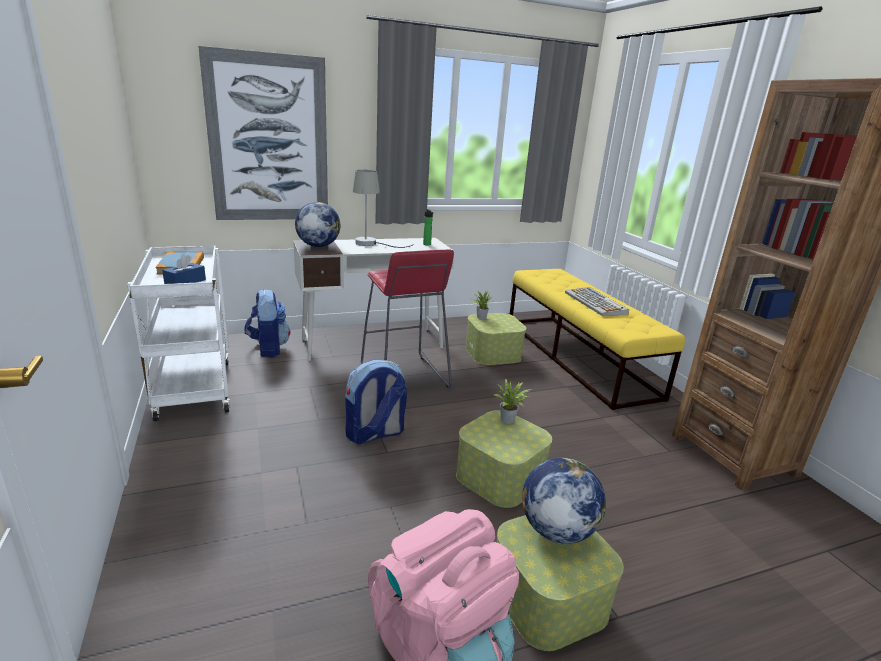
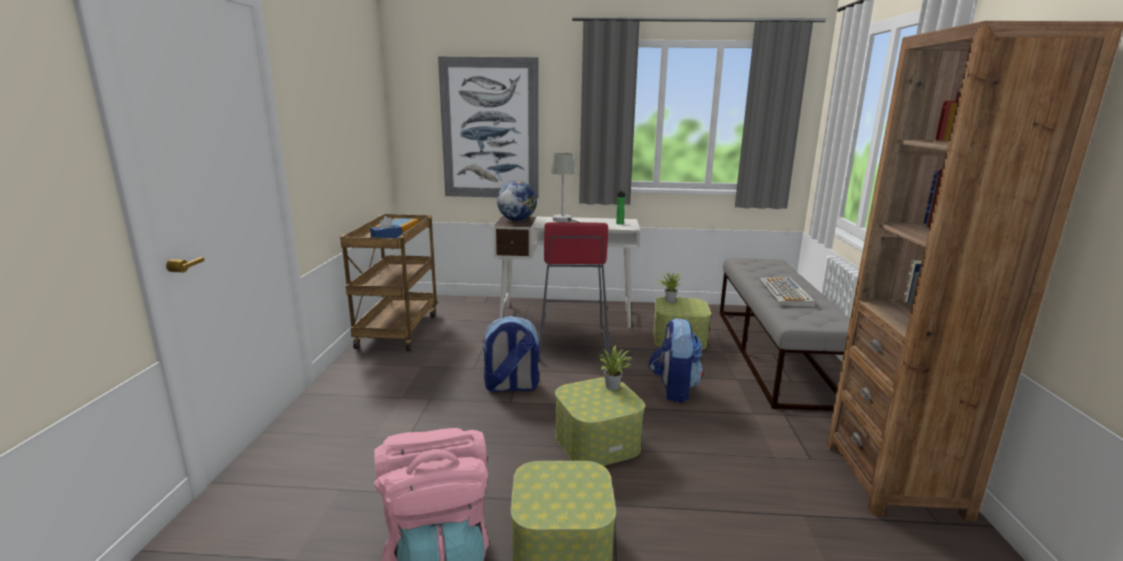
camera: 25 degrees right, 5 degrees down
(193, 387) = (397, 330): white cart -> brown cart
(268, 348) = (474, 309): backpack -> backpack (673, 389)
(556, 530) = (573, 478): globe -> none
(577, 357) = (774, 354): yellow bench -> grey bench

